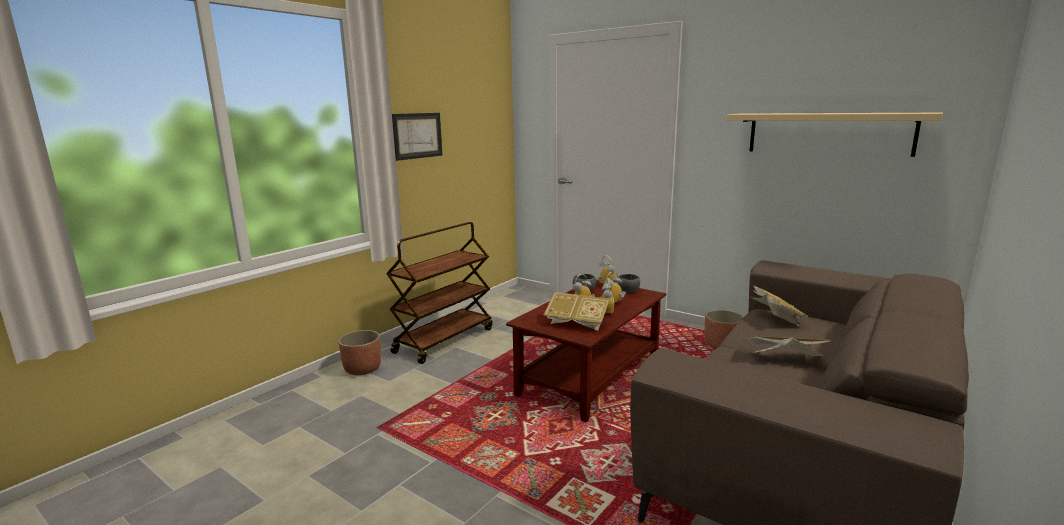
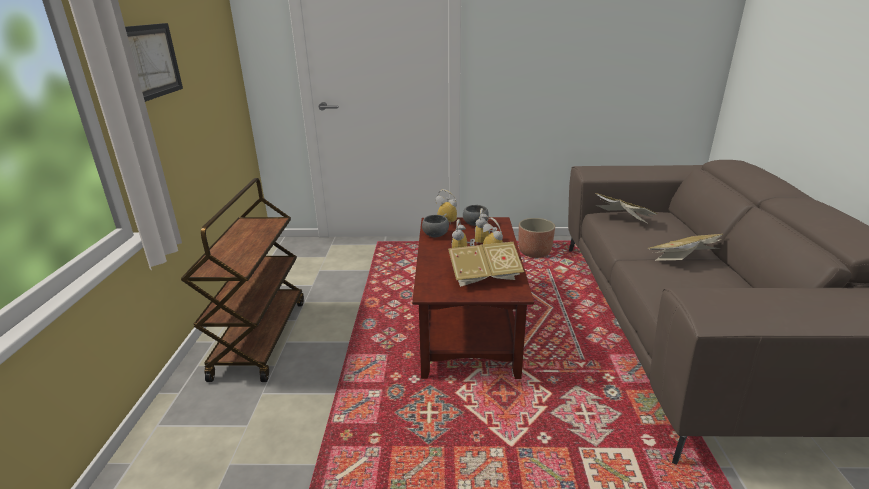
camera: 35 degrees left, 10 degrees up
(363, 369) = (188, 423): planter -> none
(828, 133) = (611, 37): beige shelf -> none

